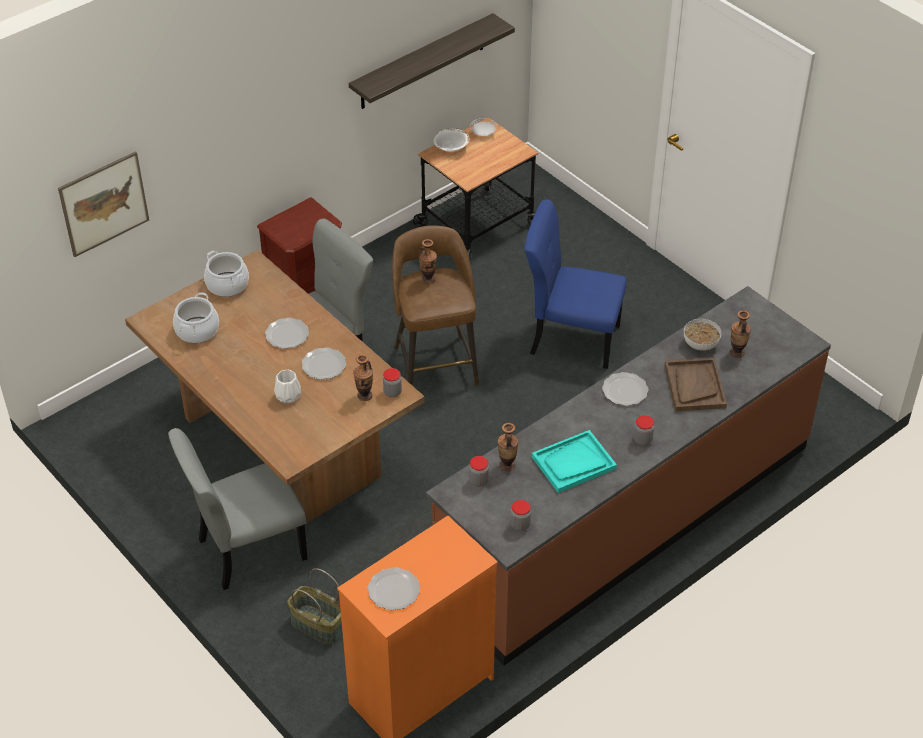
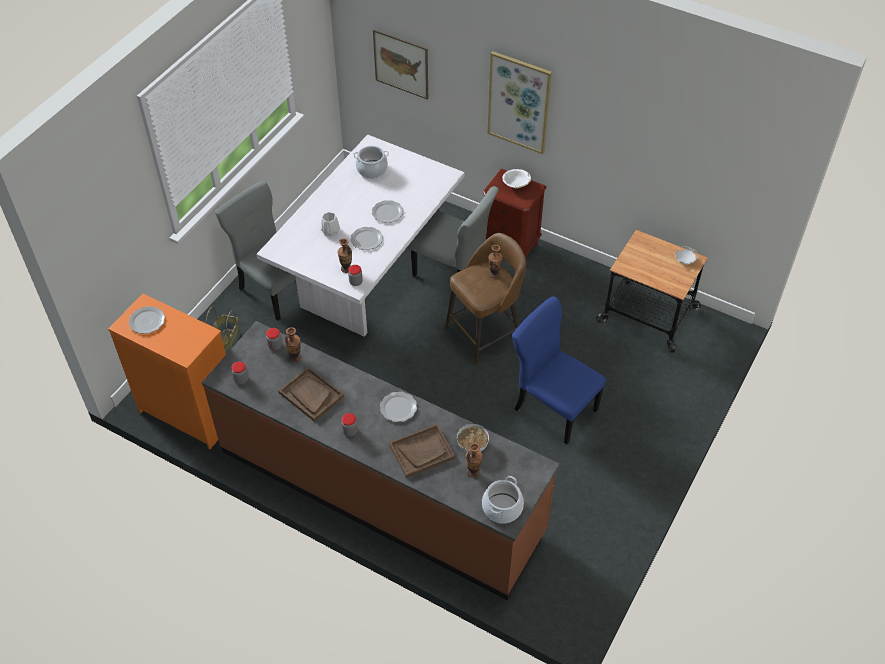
camera: 70 degrees right, 5 degrees up
(227, 284) = (421, 169): cooking pot -> cooking pot (502, 508)
(259, 122) = (519, 102): none -> picture
(283, 447) = (369, 277): brown dining table -> white dining table
(422, 62) = (666, 170): shelf -> none
(451, 147) = (655, 246): white bowl -> white bowl (516, 184)
(570, 338) = (553, 408): blue chair -> blue chair turned 45 degrees counterclockwise
(573, 463) = (311, 395): turquoise tray -> brown tray

